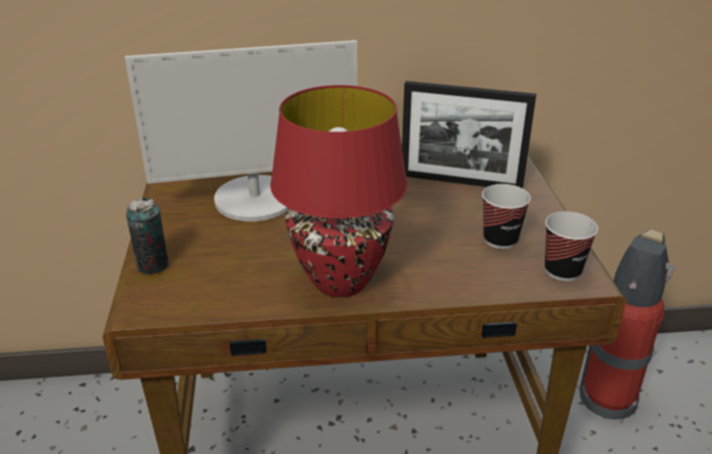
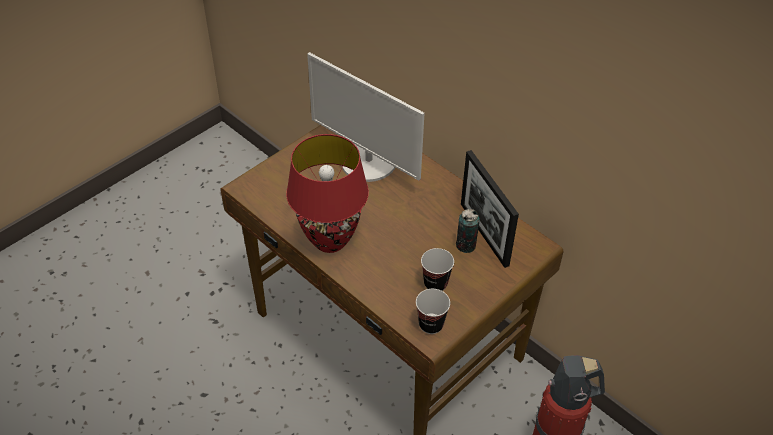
camera: 50 degrees right, 15 degrees up
(152, 265) = (276, 167): can -> can (466, 245)

